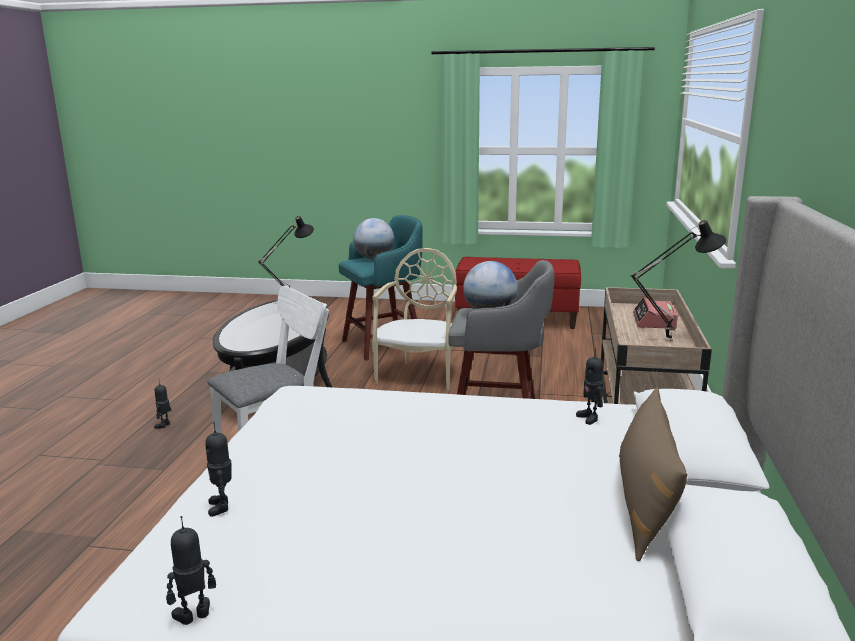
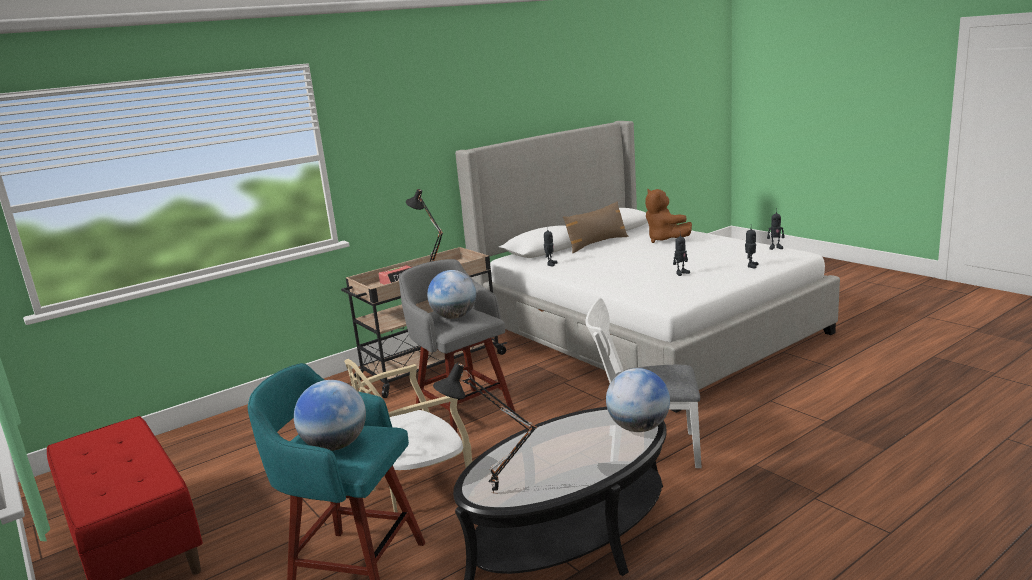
camera: 135 degrees left, 0 degrees up
(164, 425) = (737, 523): toy robot -> toy robot (681, 273)
(236, 341) = (638, 428): none -> globe
(523, 573) = (664, 240): none -> brown plush toy

